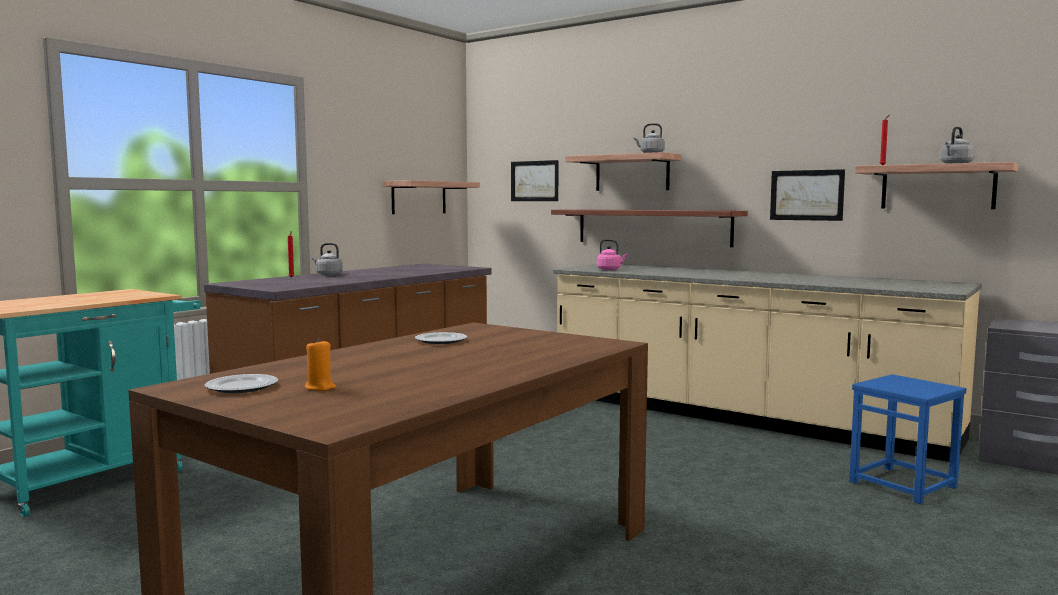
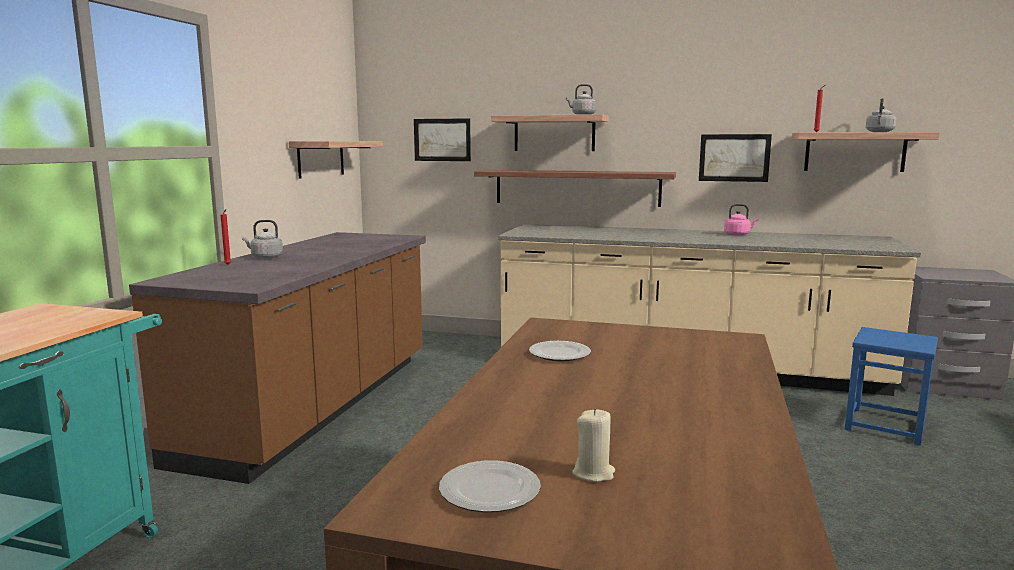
camera: 20 degrees left, 5 degrees up
(320, 387) = (593, 473): orange candle -> beige candle
(610, 269) = (555, 234): pink kettle -> pink kettle (738, 234)

